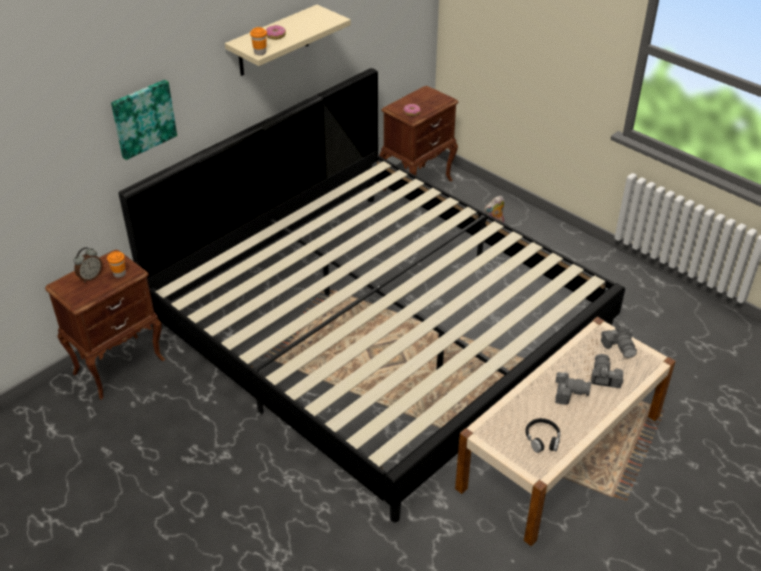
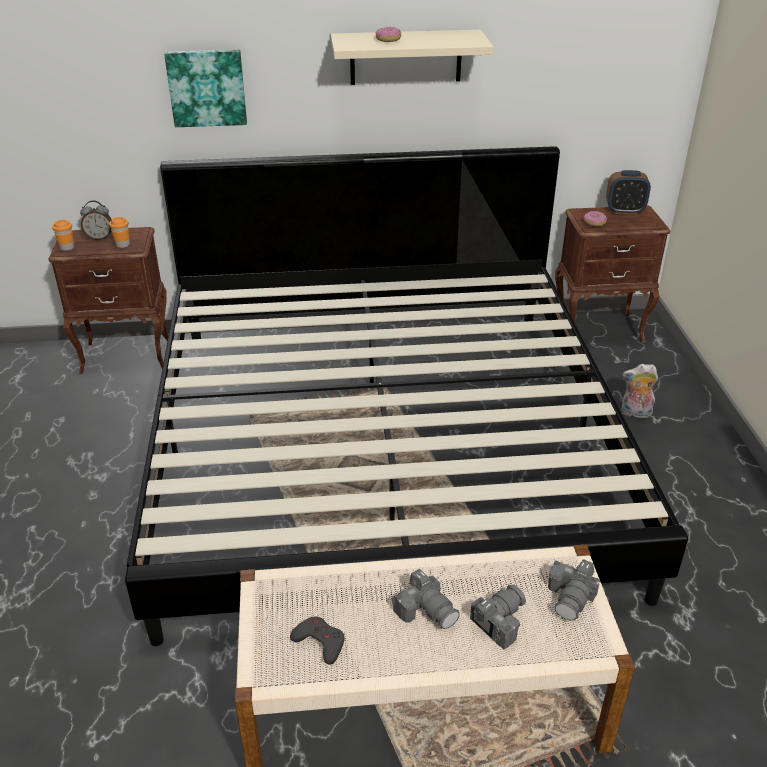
camera: 40 degrees right, 5 degrees down
(260, 52) = (347, 46): orange cup -> orange cup (67, 248)
(418, 95) = (624, 210): none -> alarm clock
(542, 439) = (320, 642): black headphones -> grey game controller

